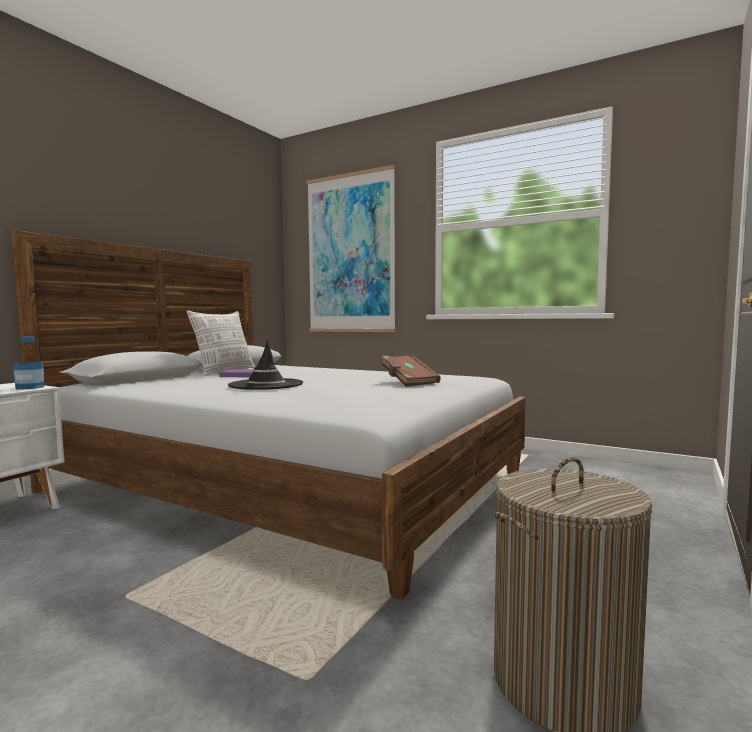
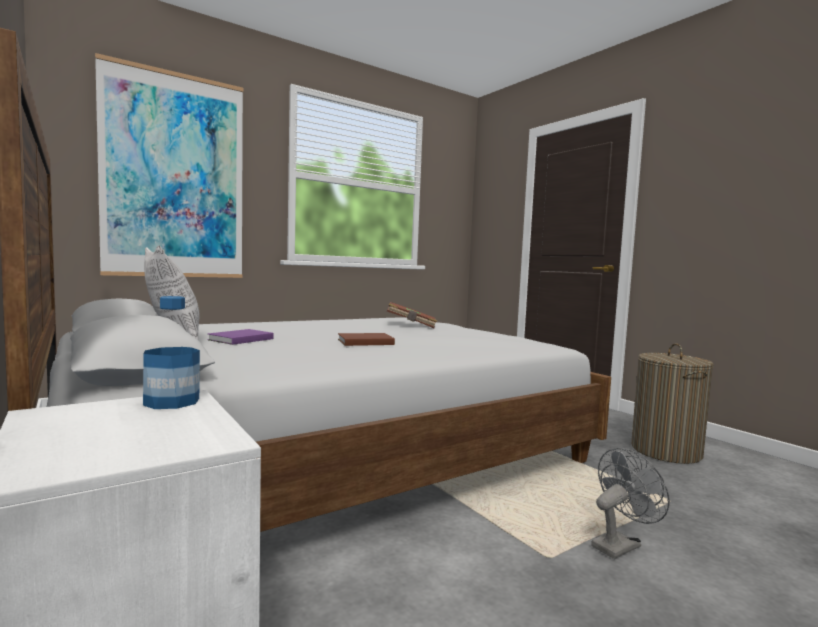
camera: 65 degrees left, 0 degrees up
(160, 637) = (620, 544): none -> grey fan
(266, 385) = (364, 342): black hat -> brown book

